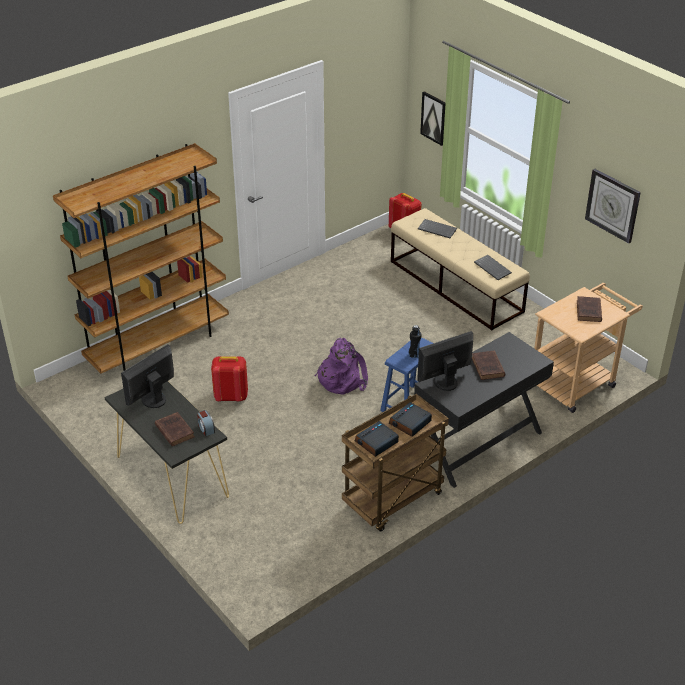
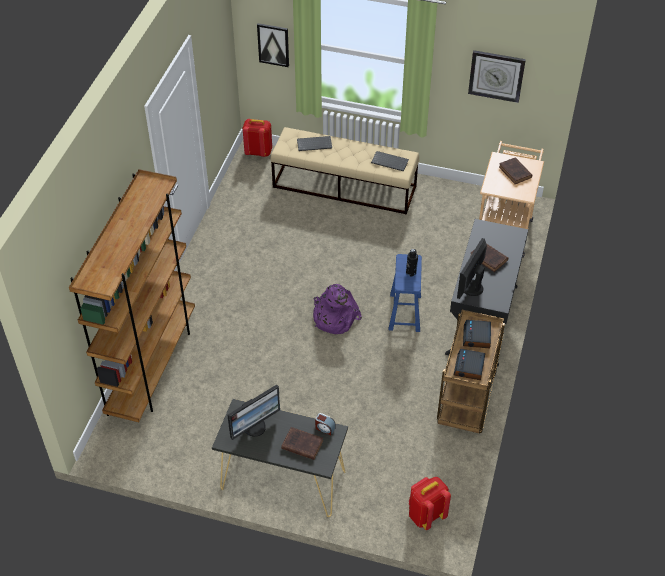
camera: 35 degrees left, 10 degrees up
(152, 399) = (254, 426): monitor -> monitor turned 135 degrees counterclockwise
(231, 396) = (260, 381): red backpack -> red backpack (426, 515)

